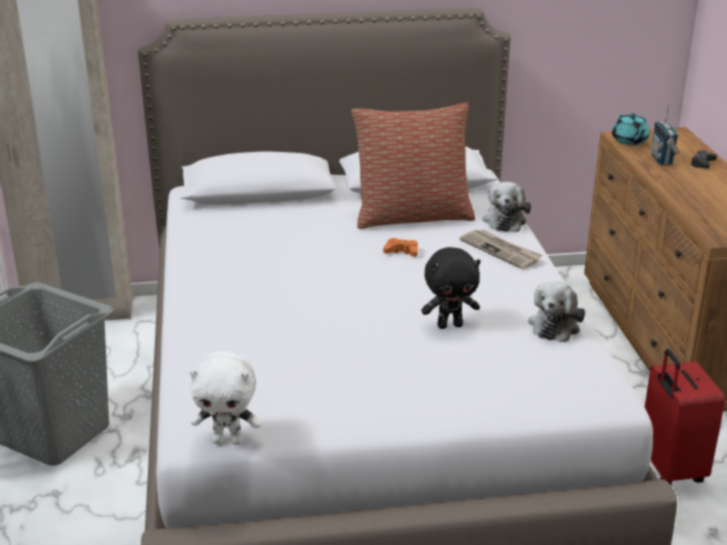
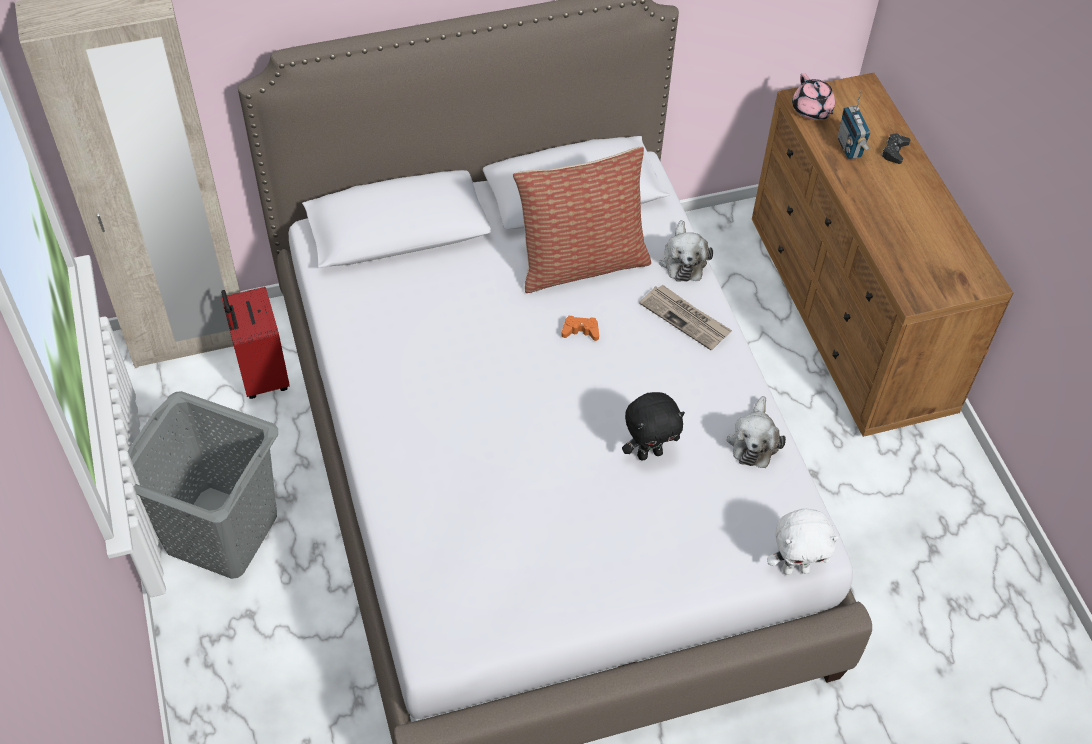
camera: 10 degrees left, 25 degrees up
(228, 440) = (467, 650): white plush toy -> white plush toy (795, 568)
(629, 141) = (812, 110): turquoise teapot -> pink teapot
(669, 468) = (852, 508): red suitcase -> red suitcase (261, 375)

